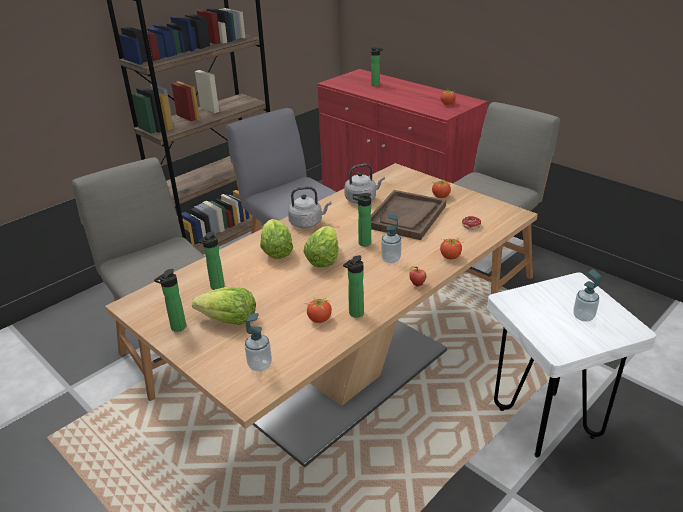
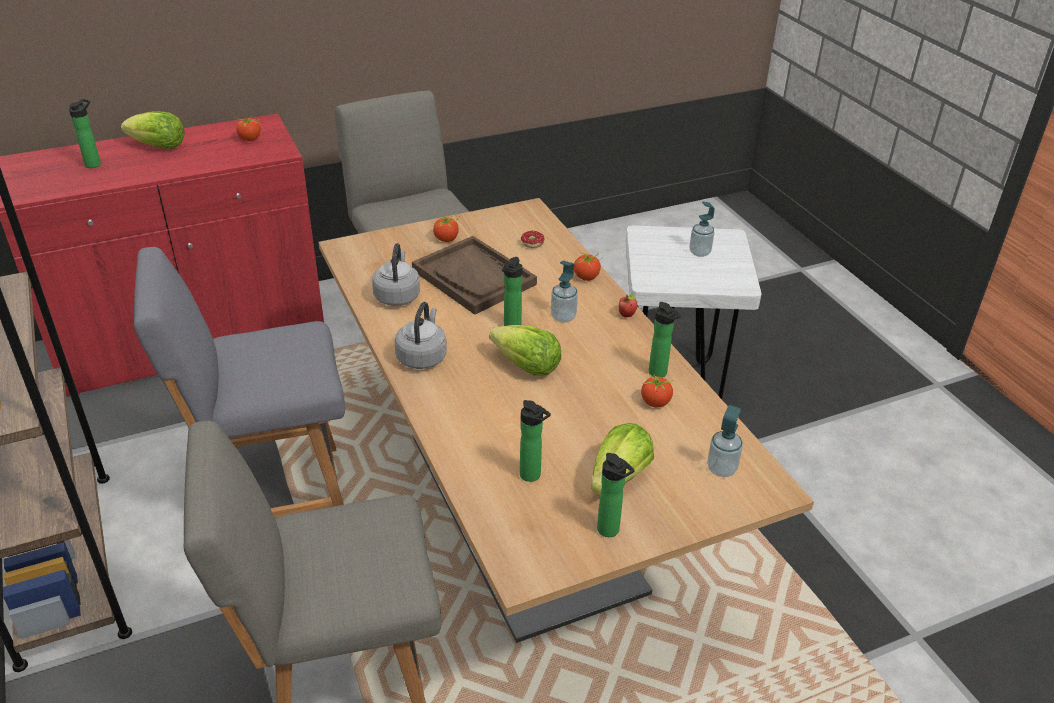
camera: 70 degrees left, 5 degrees up
(276, 251) = (477, 401): lettuce -> lettuce (159, 147)

